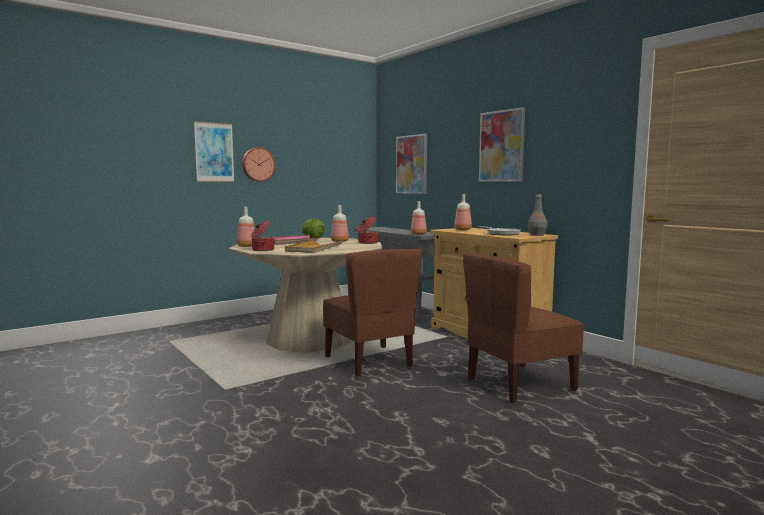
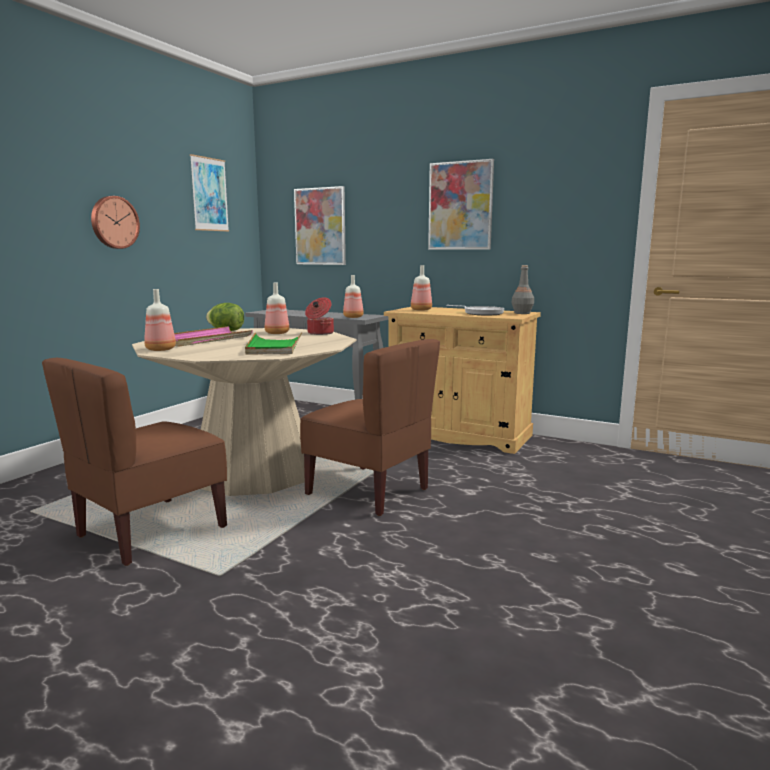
camera: 25 degrees left, 5 degrees up
(214, 152) = (48, 201): picture -> picture (209, 194)
(262, 250) = (203, 354): cooking pot -> none
(314, 248) = (274, 347): beige tray -> green tray
(519, 384) = (562, 490): brown chair -> brown chair (150, 531)

